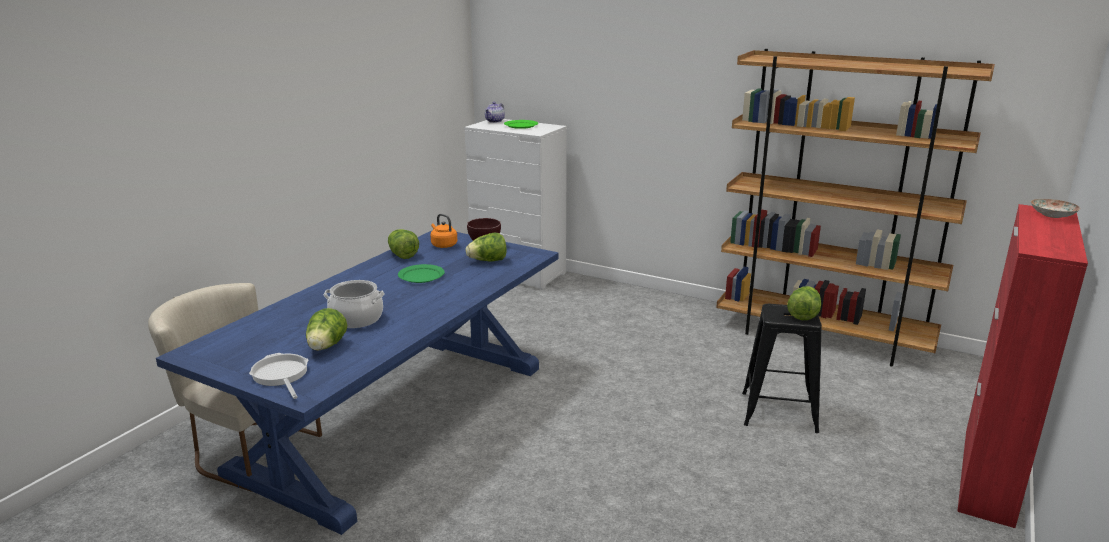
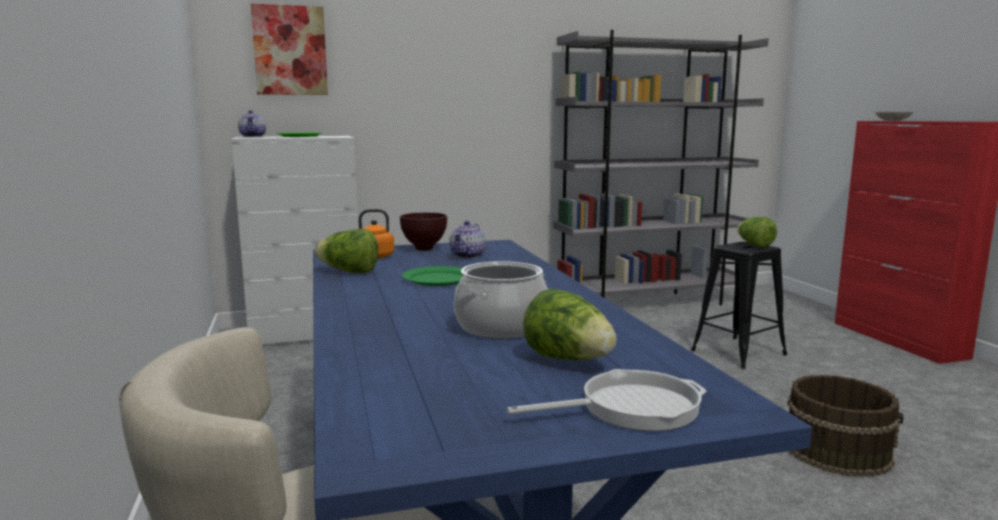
camera: 45 degrees left, 10 degrees down
(281, 375) = (631, 408): frying pan -> frying pan turned 150 degrees clockwise
(488, 261) = (468, 256): lettuce -> teapot
(531, 54) = (290, 50): none -> picture
(652, 504) = (837, 450): none -> brown bucket
(822, 338) = (650, 303): brown bookcase -> grey bookcase

